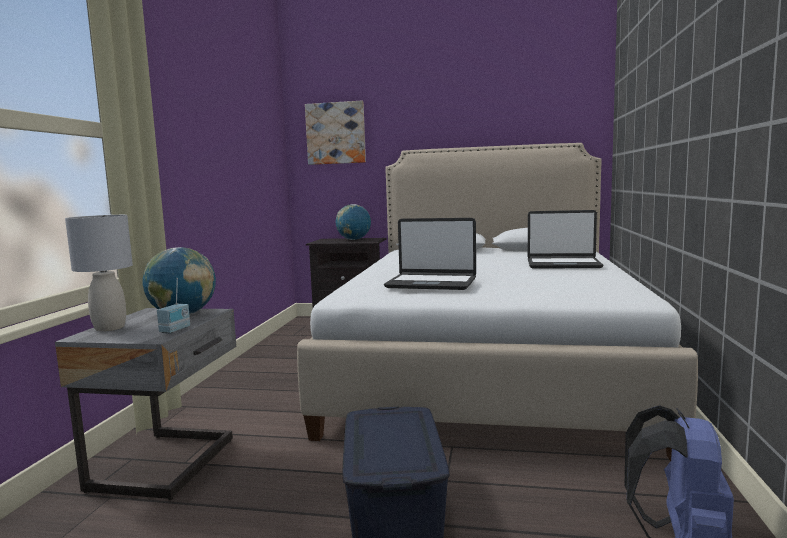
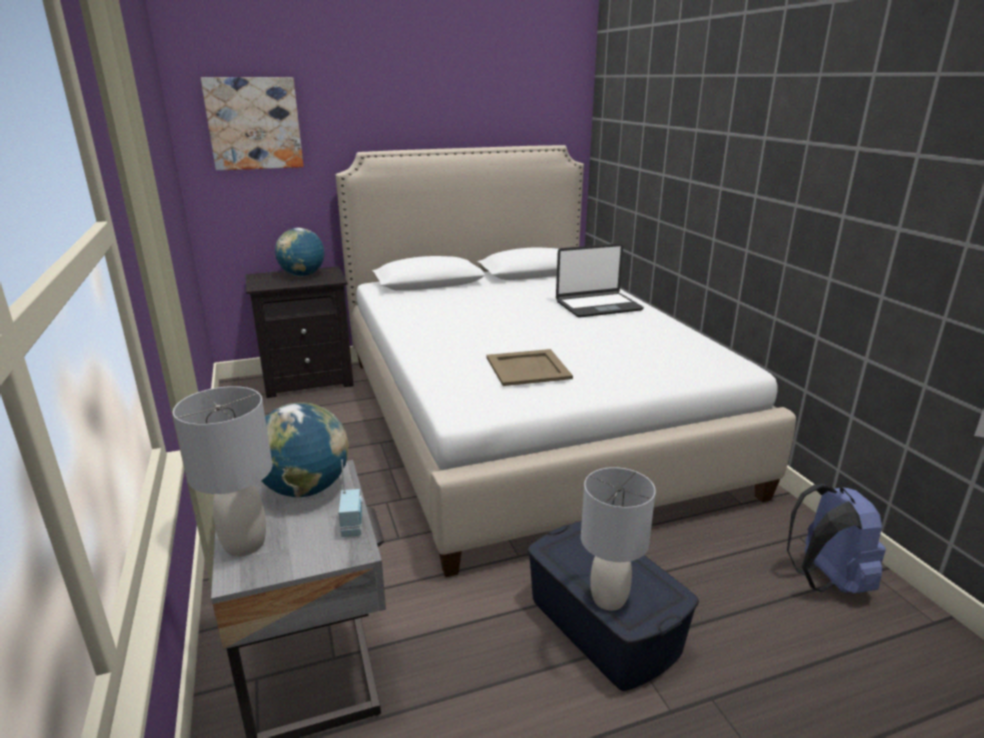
camera: 30 degrees left, 15 degrees up
(367, 454) = (609, 599): none -> grey table lamp
(431, 283) = (528, 367): laptop -> beige tray

